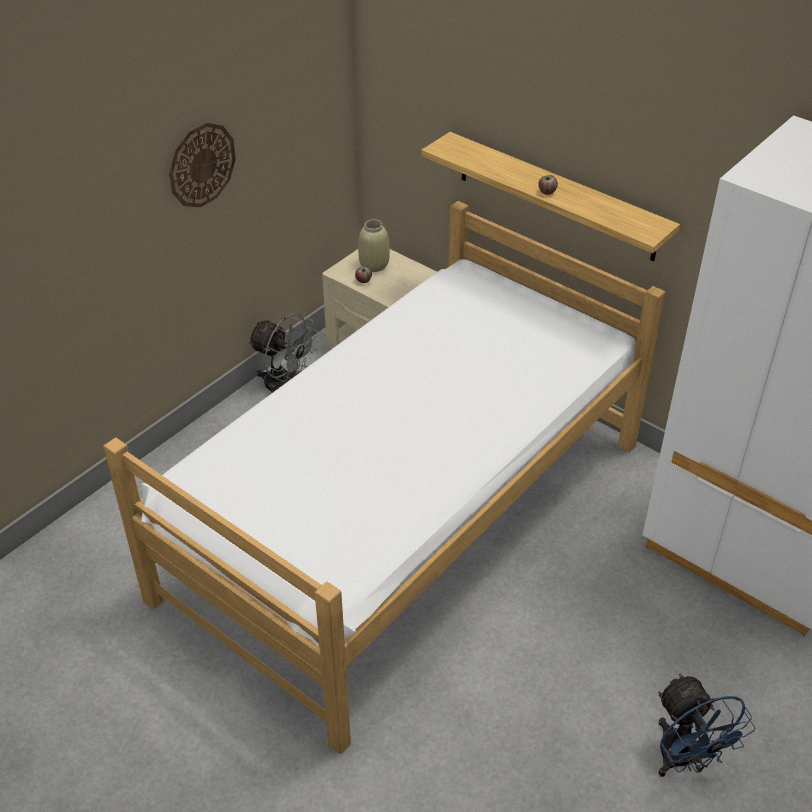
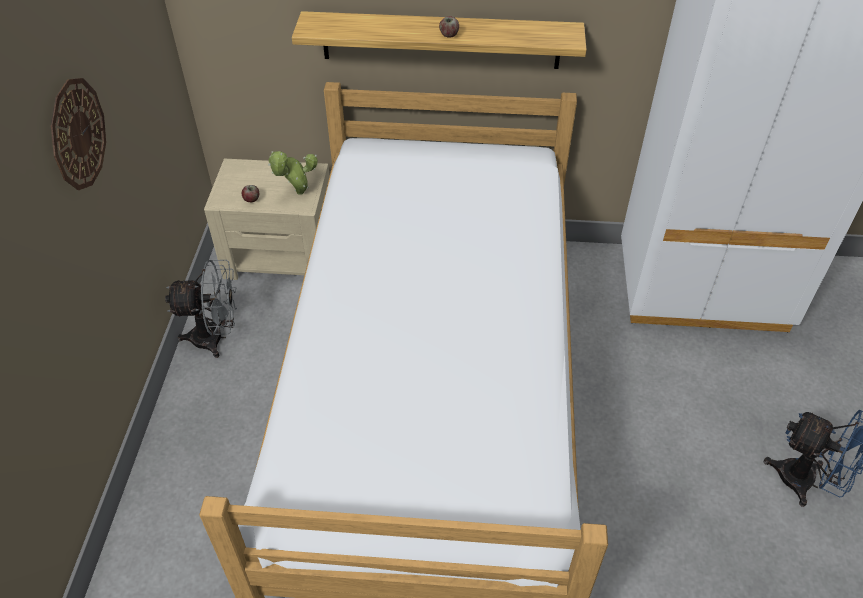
camera: 35 degrees left, 5 degrees up
(374, 265) = (249, 180): beige vase -> none
(403, 291) = (297, 193): none -> potted plant

